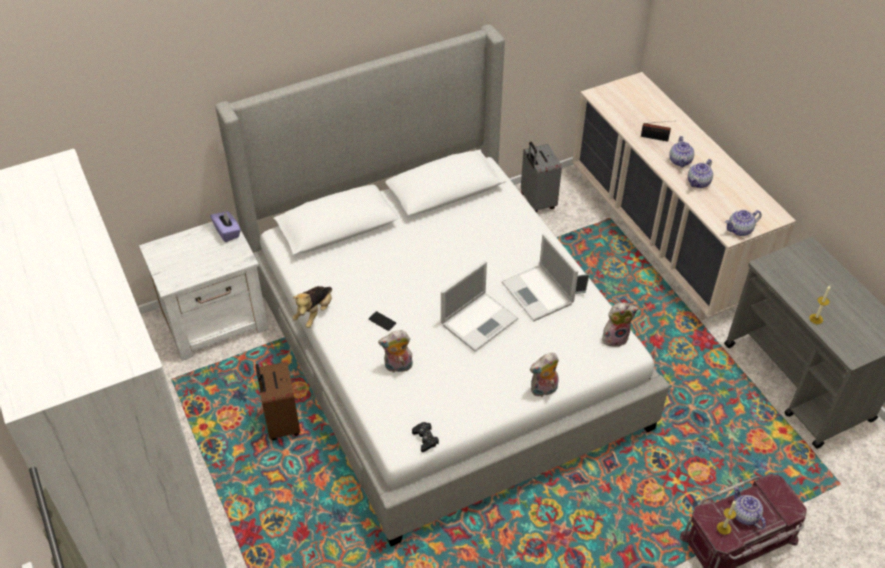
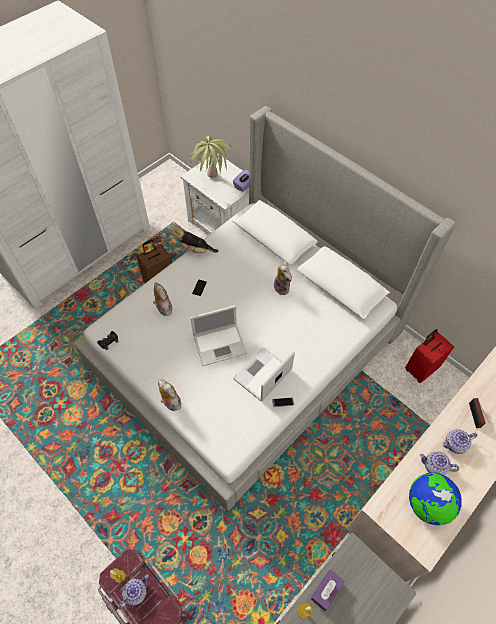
camera: 70 degrees right, 10 degrees up
(202, 265) = (212, 184): none -> potted plant
(480, 321) = (220, 344): laptop -> laptop turned 45 degrees counterclockwise
(537, 202) = (420, 369): grey suitcase -> red suitcase
(615, 337) = (238, 441): plush toy -> plush toy (283, 288)
(734, 200) = (427, 504): none -> globe
(740, 230) = (388, 516): teapot -> none
(800, 297) = (326, 590): none -> purple tissue box

